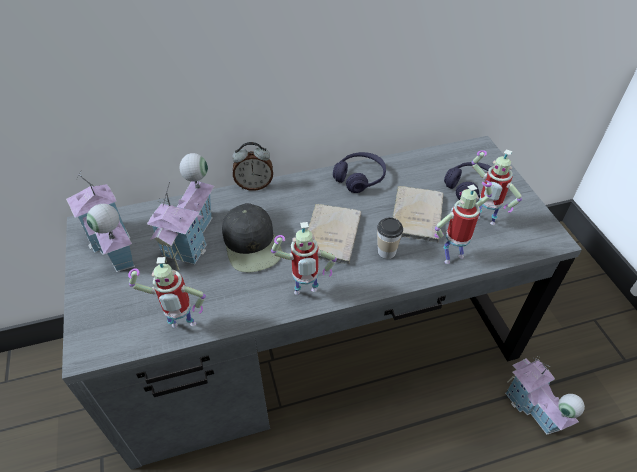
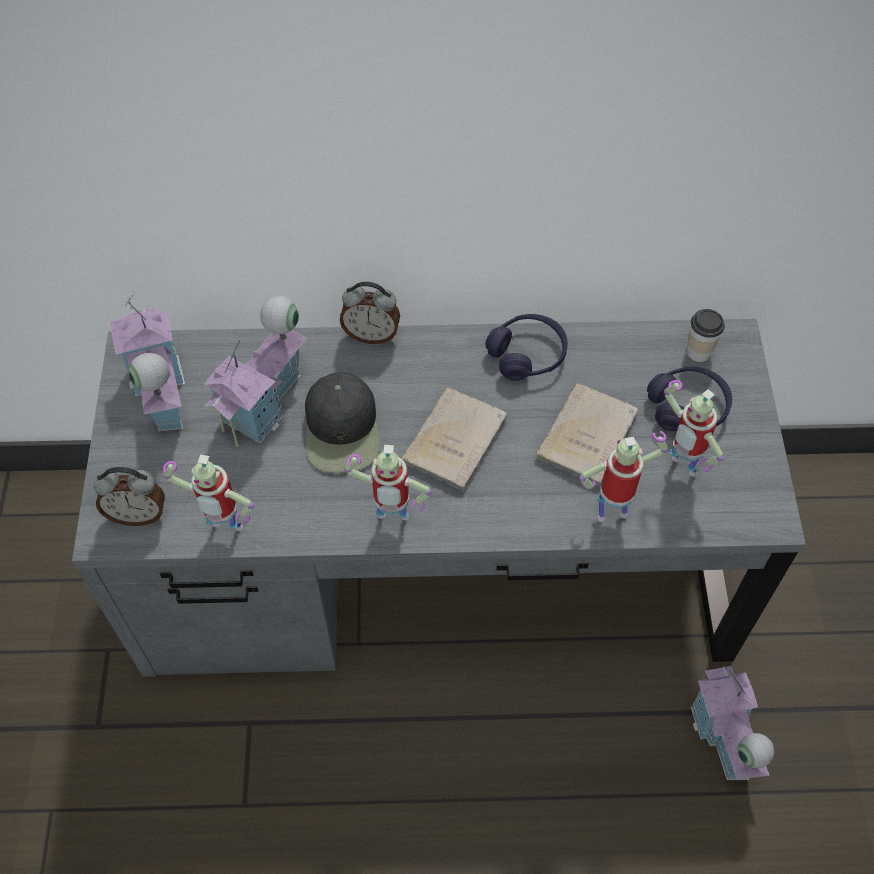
camera: 15 degrees right, 10 degrees up
(111, 331) = (138, 514): none -> alarm clock
(386, 251) = (522, 483): cup -> cup (698, 351)

